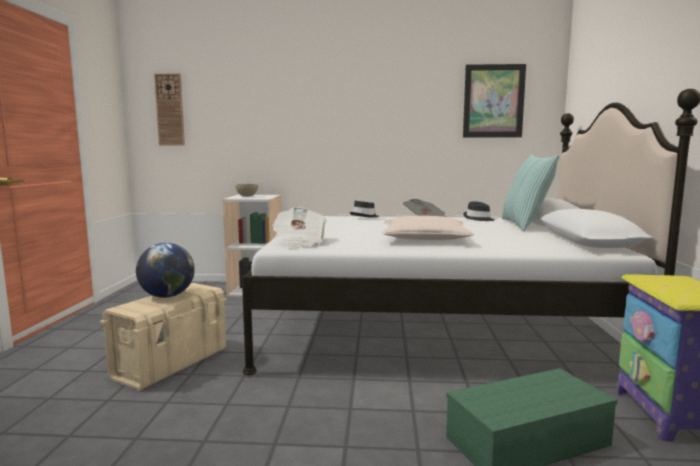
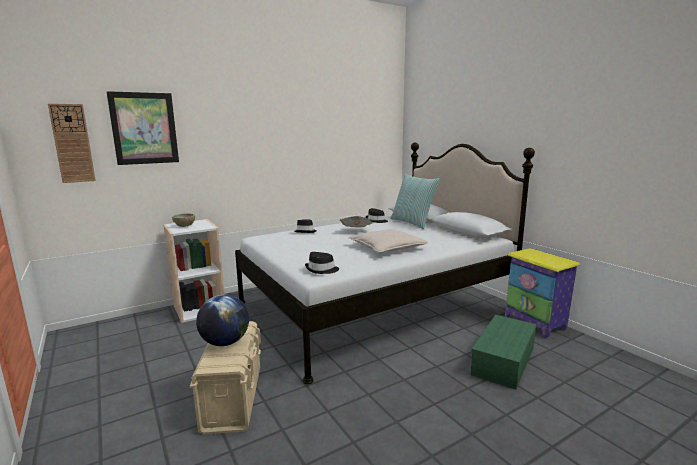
camera: 35 degrees left, 5 degrees up
(299, 242) = (322, 270): newspaper -> black hat
(493, 101) = (363, 131): picture -> picture (144, 128)

